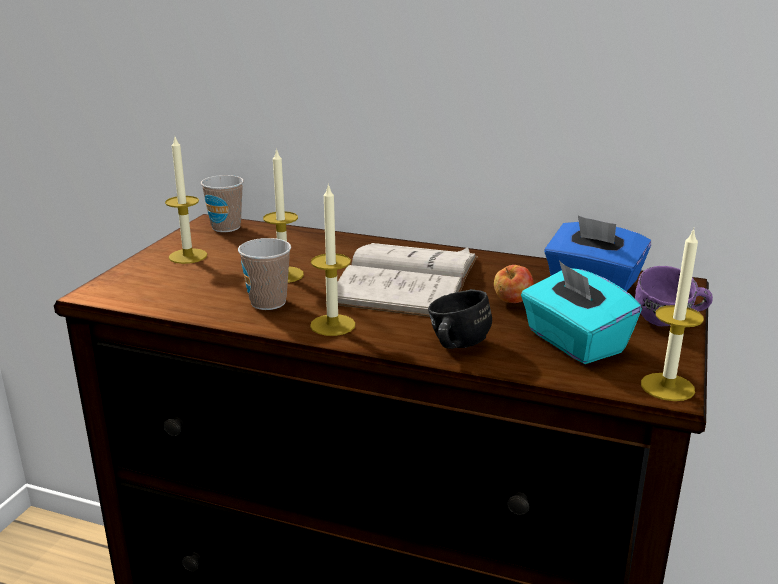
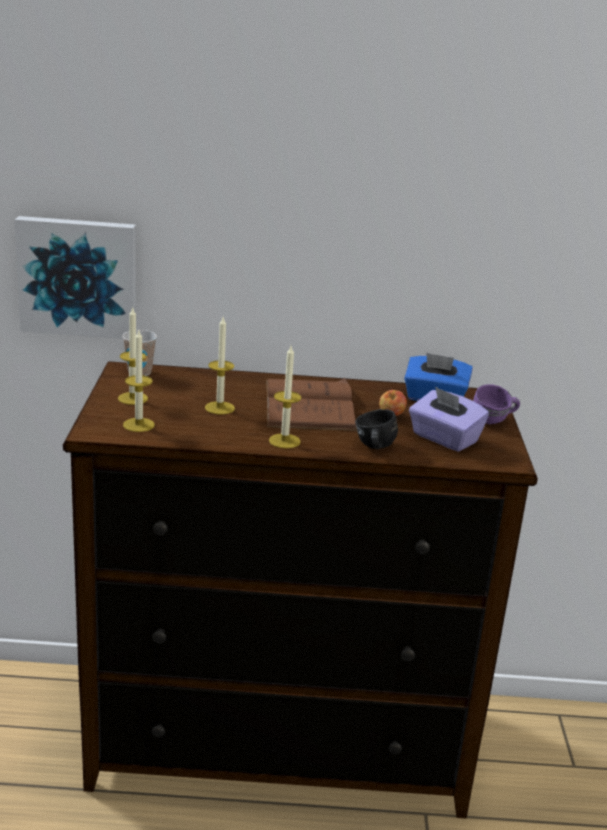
camera: 20 degrees left, 0 degrees up
(169, 110) = (78, 276): none -> picture
(268, 302) = (226, 429): cup -> none
(406, 279) = (309, 405): white book -> brown book
(574, 342) = (444, 439): turquoise tissue box -> purple tissue box
(667, 387) = (510, 460): candle -> candle (138, 425)

